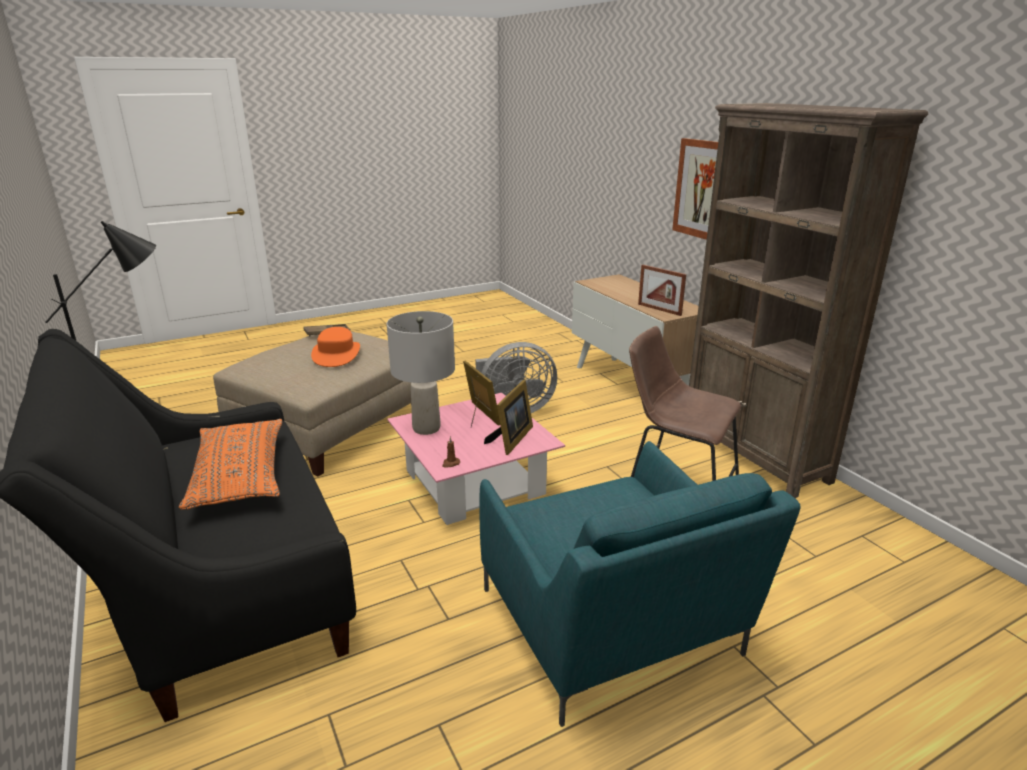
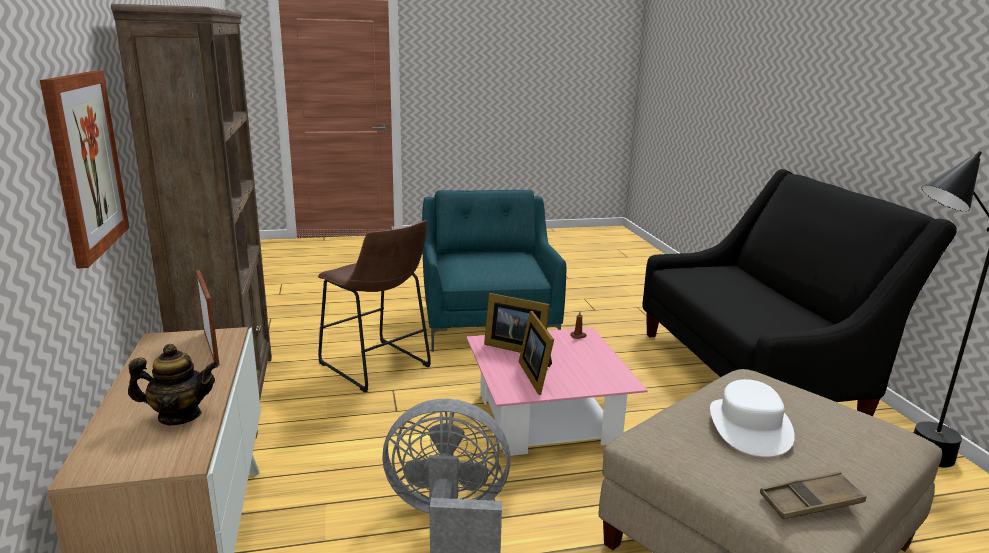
camera: 165 degrees left, 5 degrees down
(240, 477) = (746, 299): orange pillow -> none
(336, 354) = (749, 427): orange hat -> white hat
(427, 428) = (599, 370): grey table lamp -> none
(511, 439) = (514, 347): picture frame -> picture frame turned 105 degrees counterclockwise
(615, 289) = (179, 416): none -> teapot

